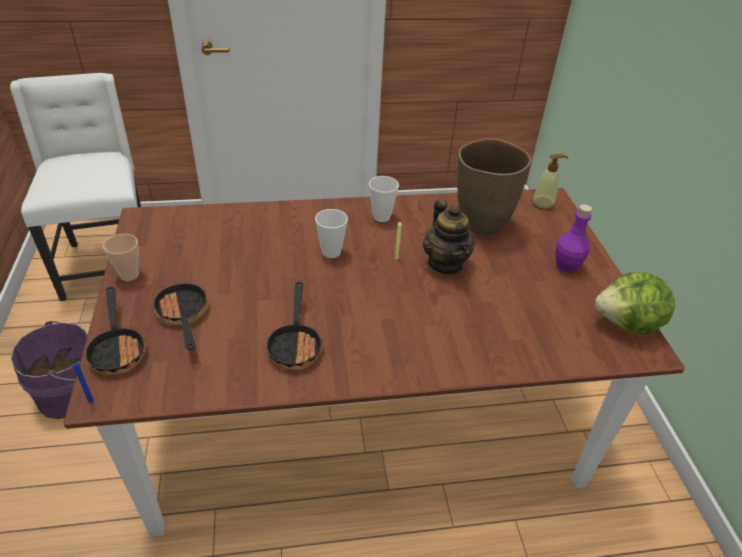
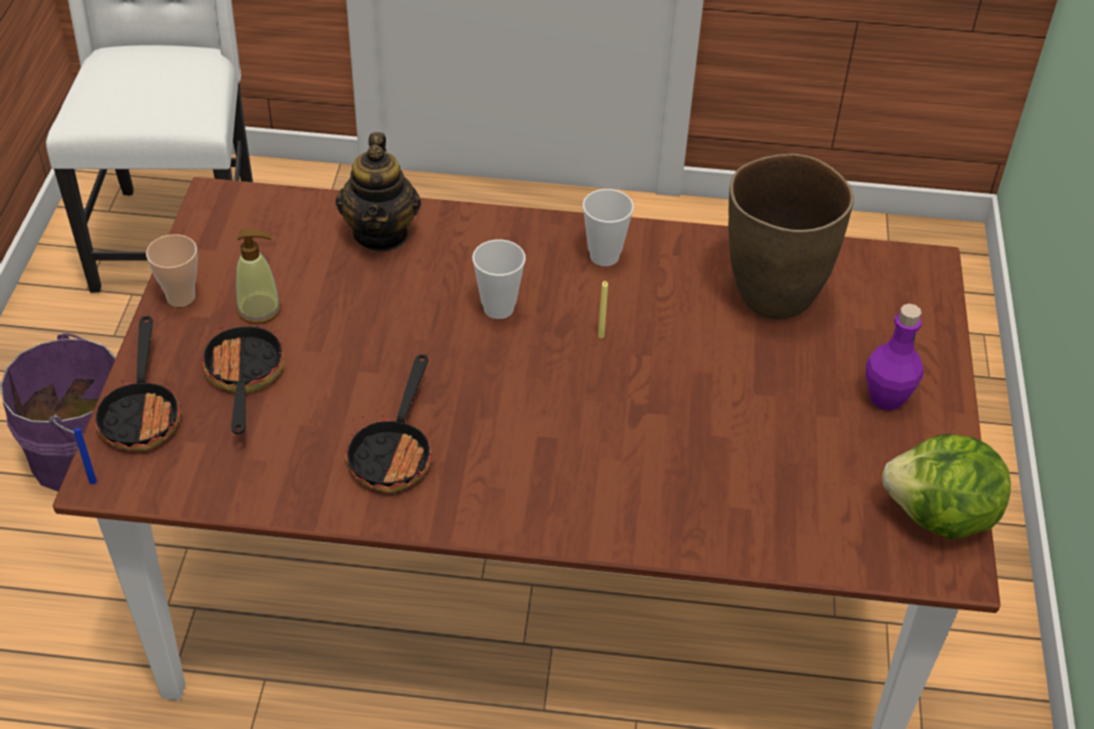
camera: 15 degrees right, 5 degrees up
(446, 263) = (679, 359): teapot -> teapot (381, 233)
(543, 203) = (903, 274): soap dispenser -> soap dispenser (259, 309)

